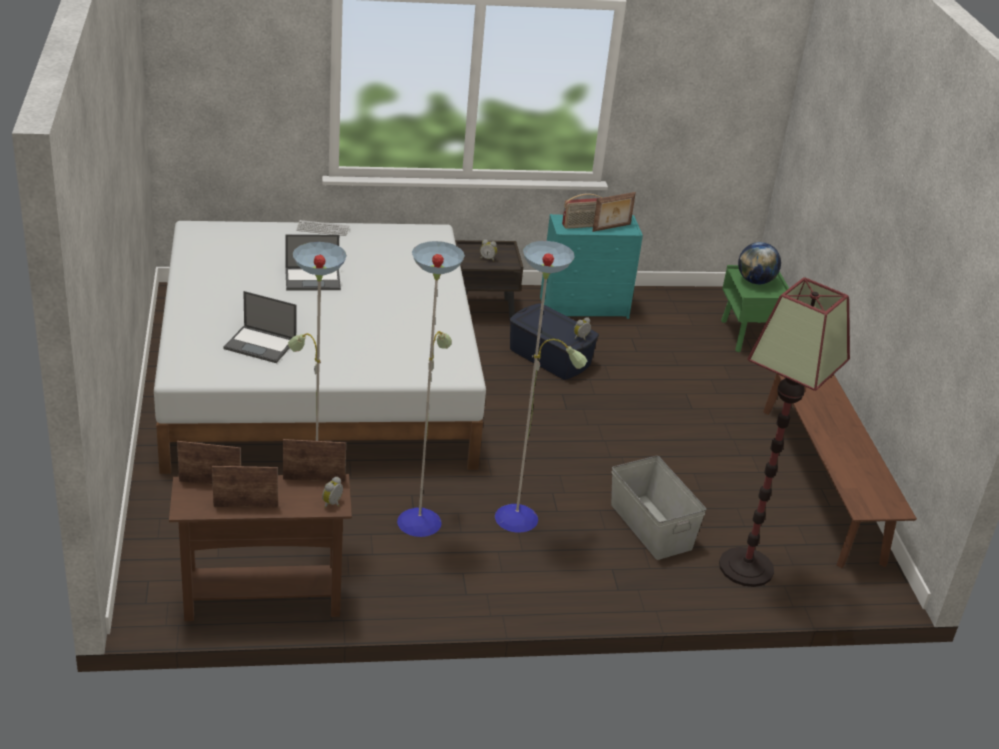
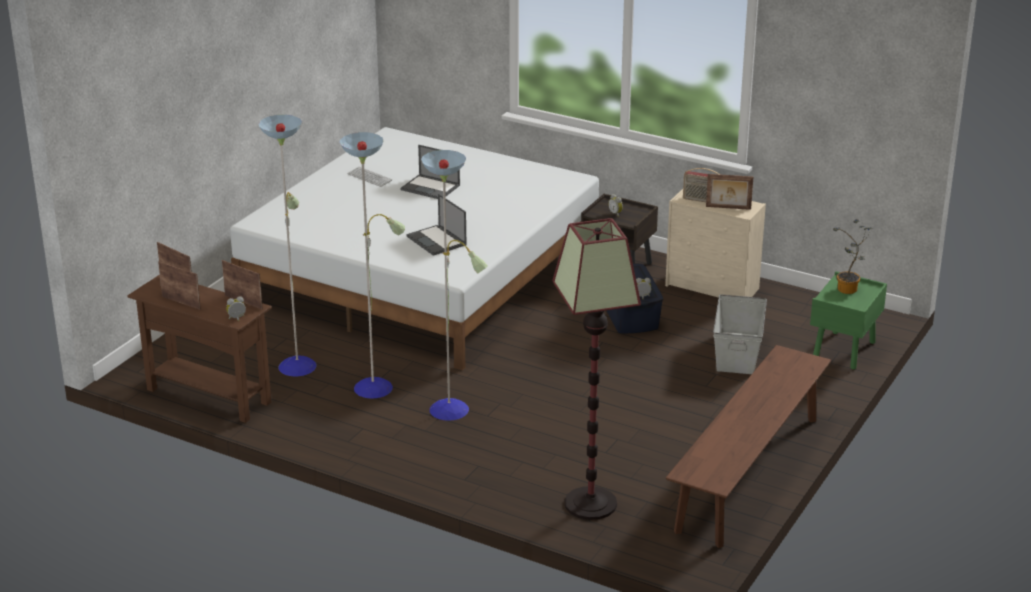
camera: 40 degrees right, 5 degrees down
(261, 344) = (335, 219): laptop -> laptop (437, 241)
(322, 229) = (486, 156): keyboard -> keyboard (369, 177)
(585, 307) = (713, 287): turquoise dresser -> beige dresser
(650, 527) = (548, 451): grey storage box -> grey storage box (737, 353)
(755, 281) = (848, 291): globe -> potted plant

